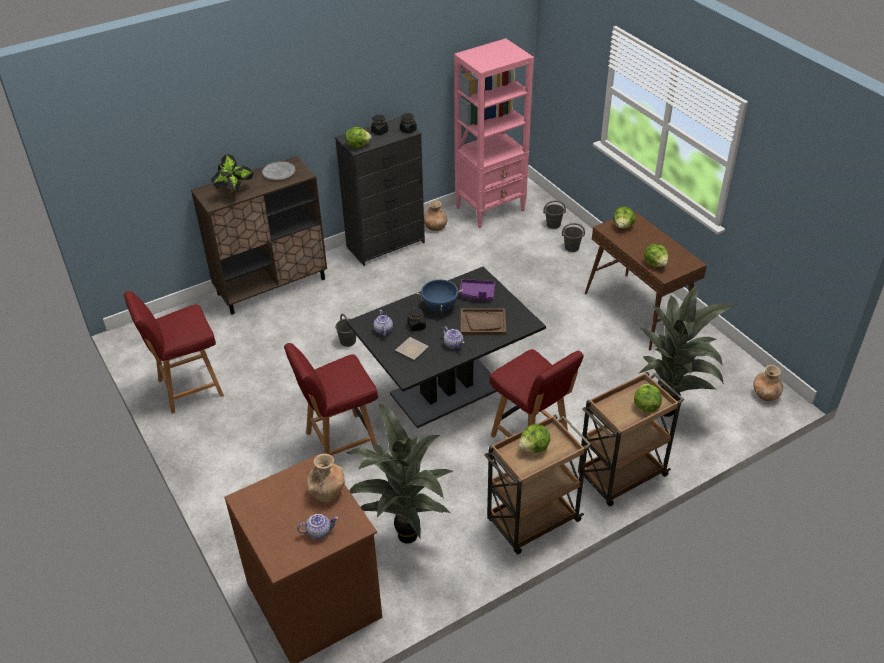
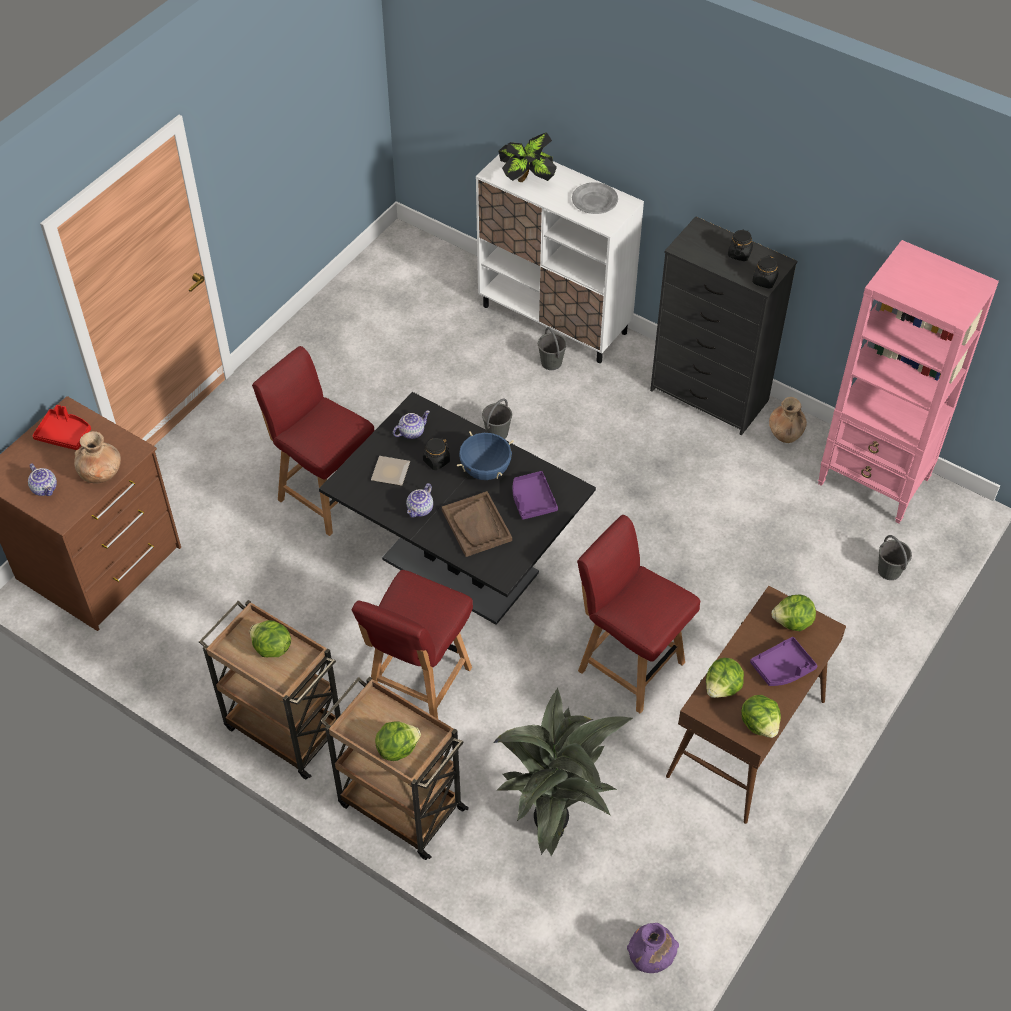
camera: 65 degrees right, 10 degrees up
(188, 388) = (343, 326): red chair -> red chair (629, 665)
(267, 506) = (64, 434): none -> red tray
(272, 286) = (555, 319): brown cabinet -> white cabinet
(358, 145) = (690, 246): lettuce -> lettuce (760, 724)
(404, 538) = (209, 611): potted plant -> none
(572, 247) = (847, 612): grey bucket -> grey bucket (551, 363)
(652, 239) = (782, 668): none -> purple tray
(765, 395) = (650, 957): brown vase -> purple vase

